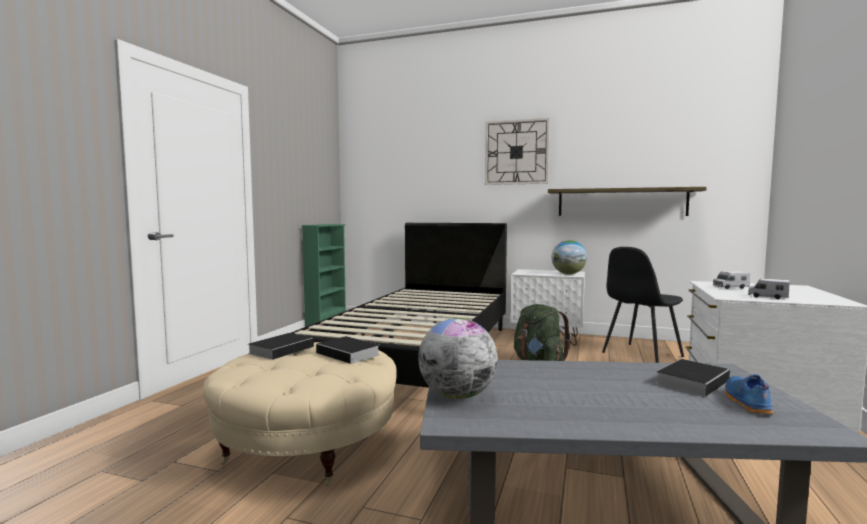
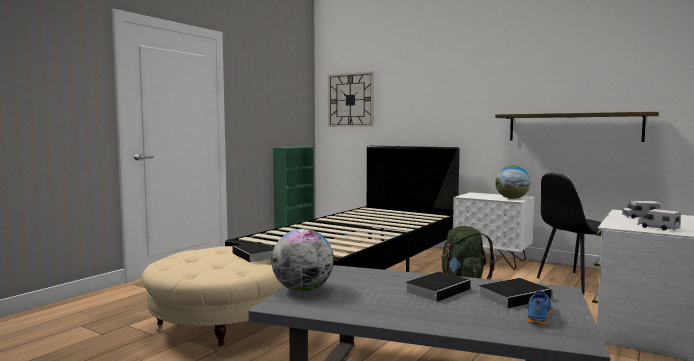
camera: 15 degrees right, 0 degrees up
(282, 349) = (211, 249): book -> book (438, 290)
(516, 152) = (470, 78): wall clock -> wall clock (350, 100)

